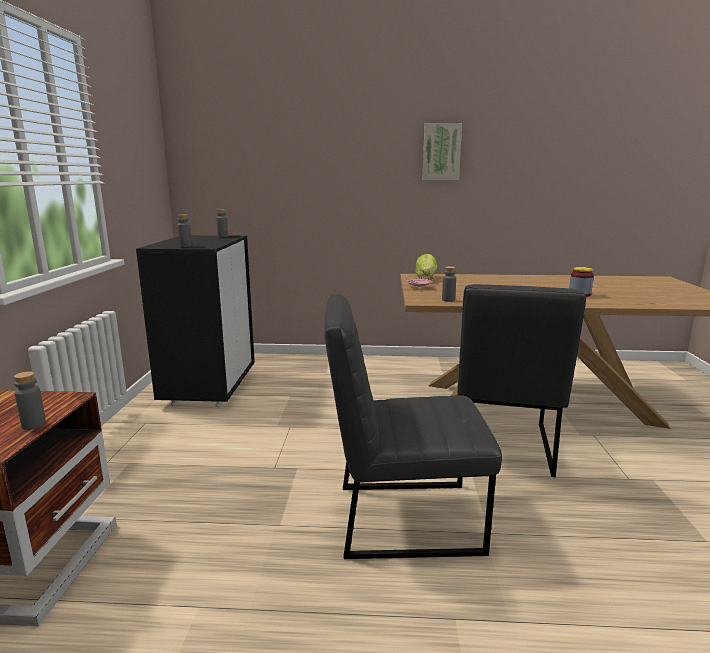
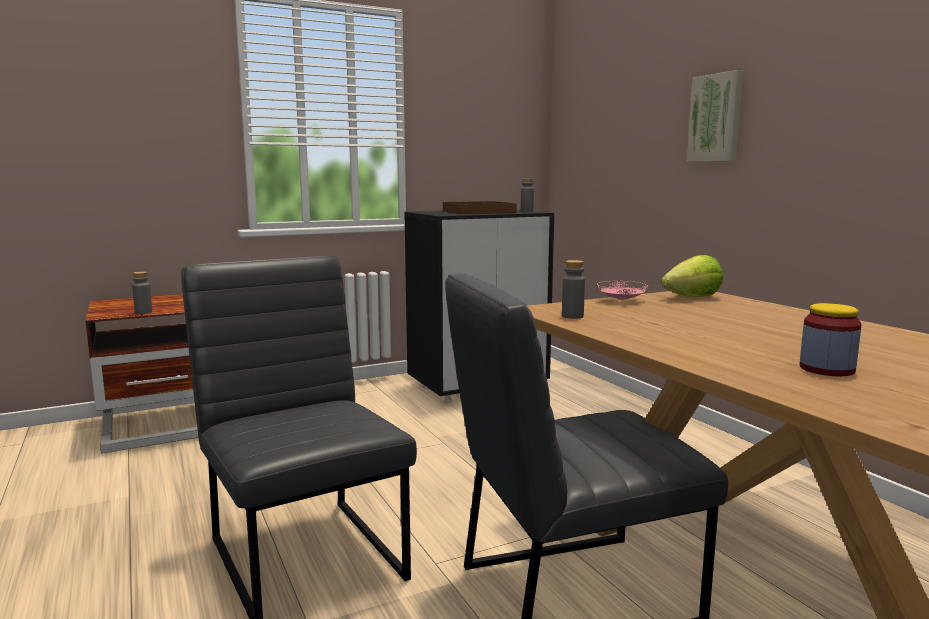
camera: 60 degrees right, 5 degrees down
(185, 246) = (438, 213): grey bottle -> none
(197, 241) = (478, 211): none -> brown tray
(441, 152) = (852, 76): picture -> picture (716, 118)

